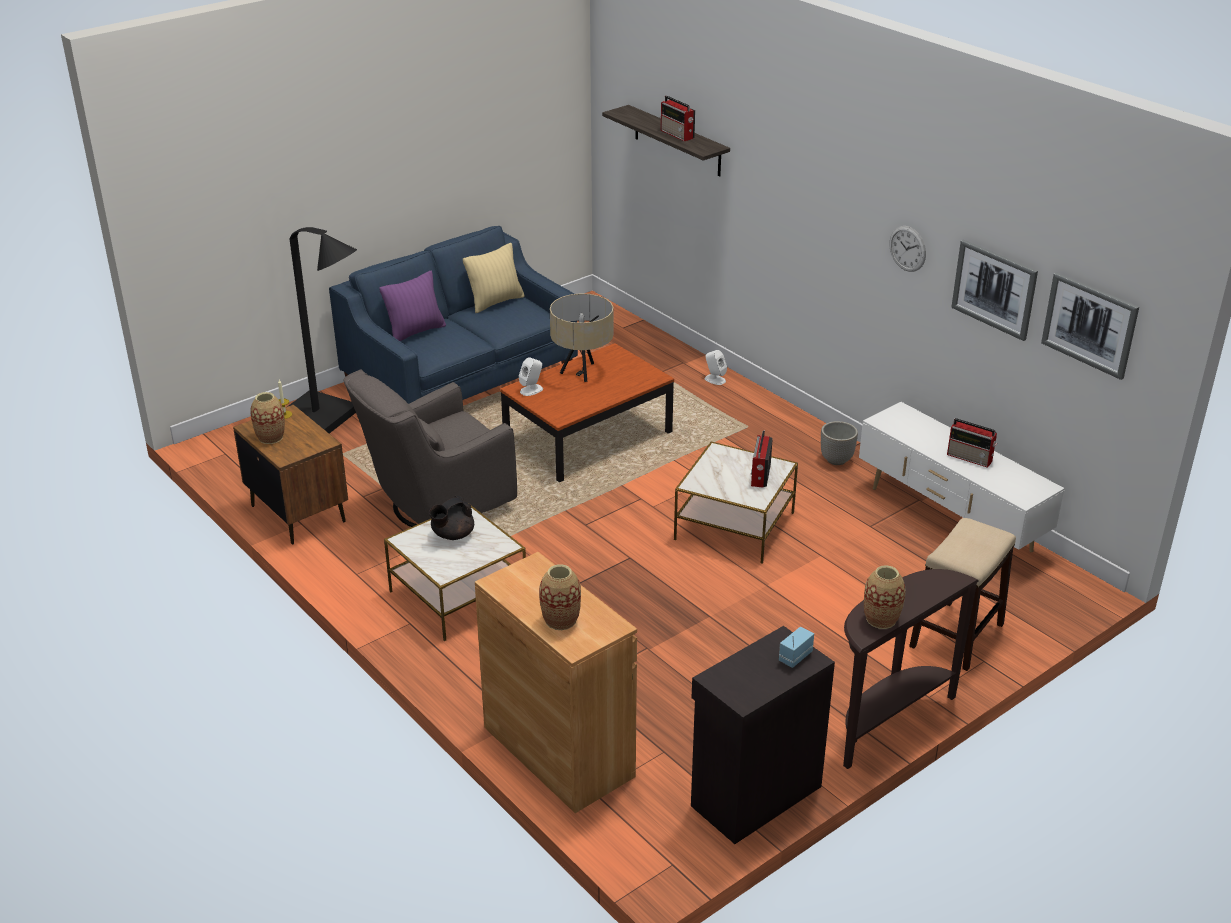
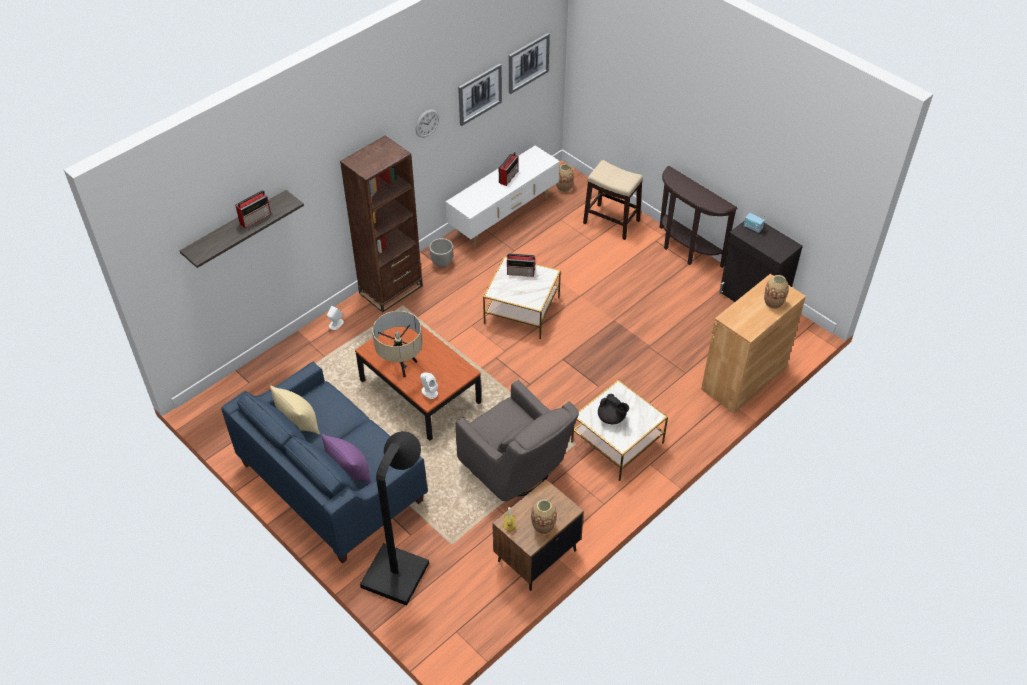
camera: 95 degrees left, 15 degrees up
(779, 418) = (391, 289): none -> brown bookcase
(881, 619) = (711, 199): vase -> vase (564, 187)

